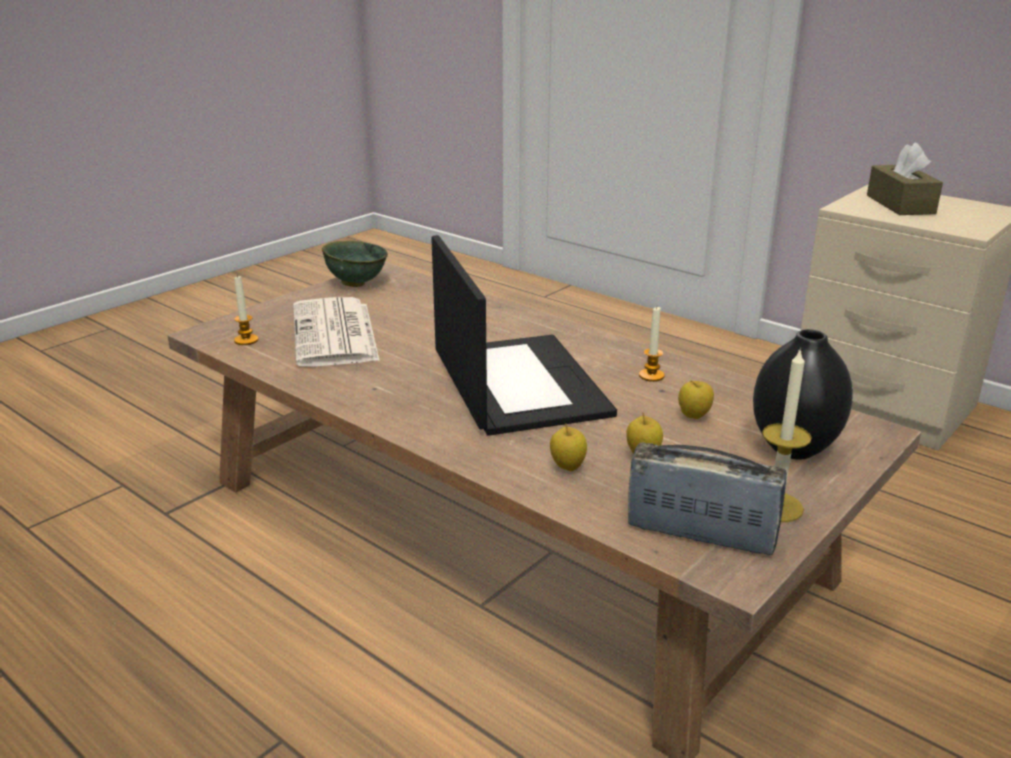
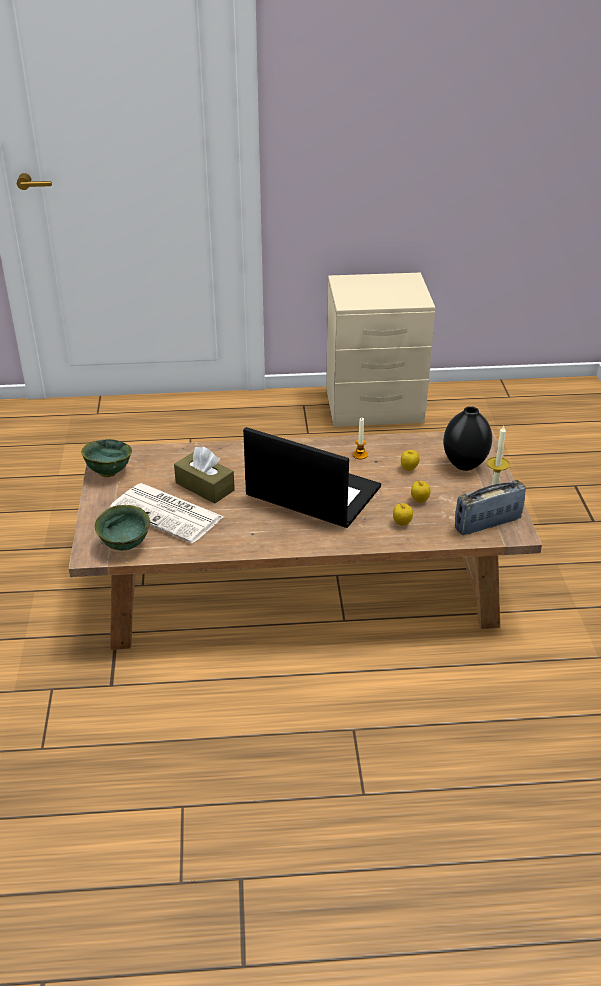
camera: 45 degrees left, 10 degrees up
(246, 340) = (126, 545): candle -> green bowl
(900, 204) = (367, 291): brown tissue box -> brown tissue box (205, 487)

